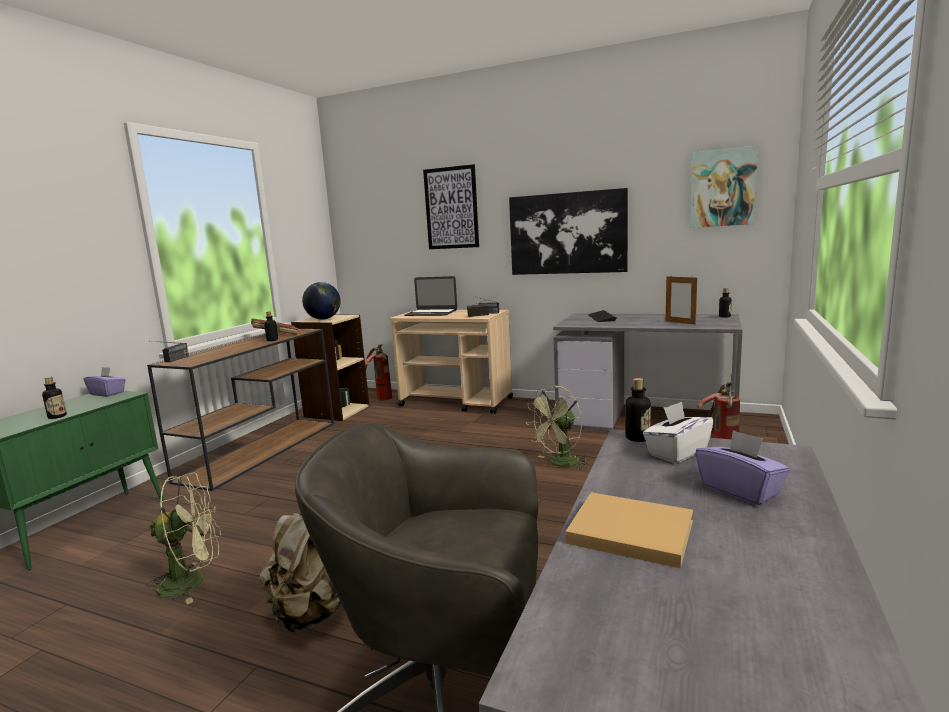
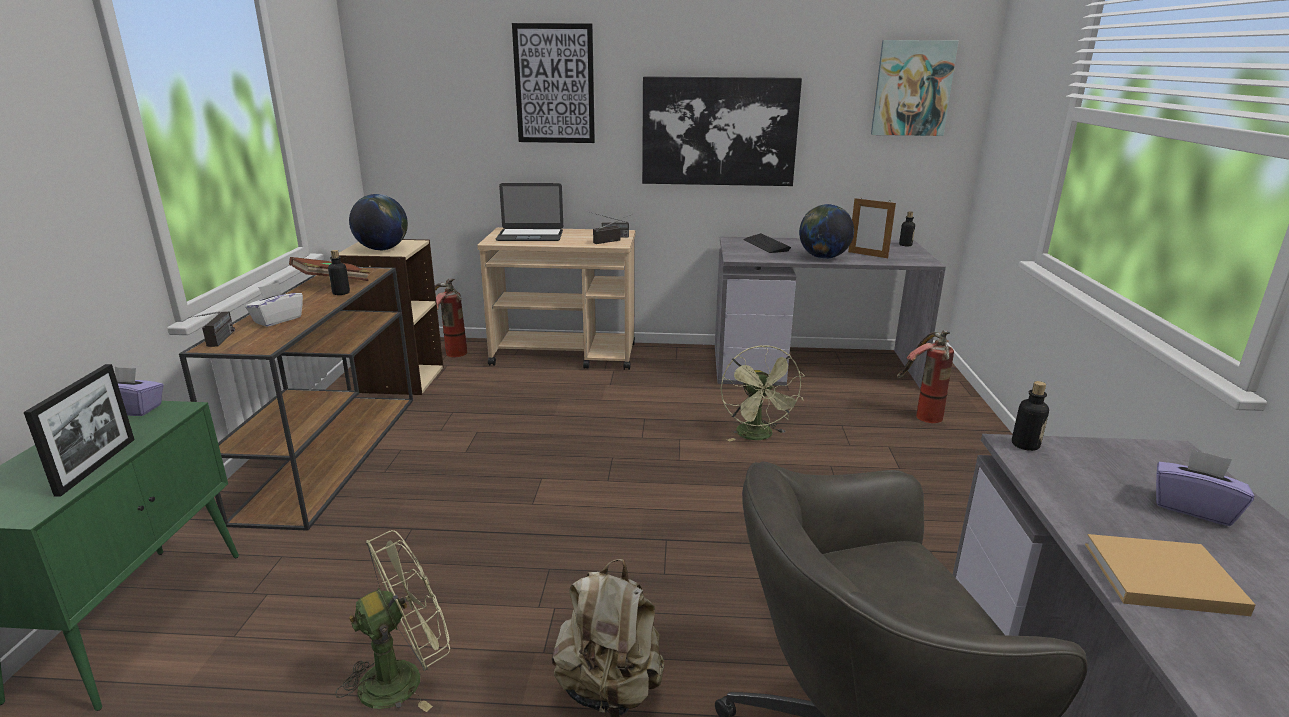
camera: 20 degrees left, 10 degrees up
(57, 416) = (97, 466): bottle -> picture frame
(559, 463) = (758, 436): green fan -> green fan turned 45 degrees counterclockwise
(638, 324) = (823, 258): none -> globe
(677, 452) = (1084, 462): white tissue box -> white tissue box (277, 320)

